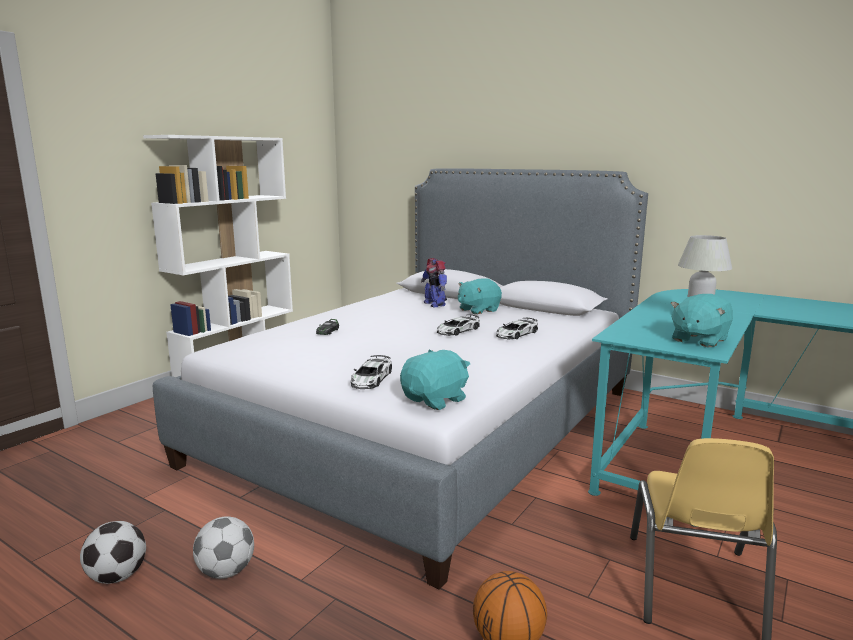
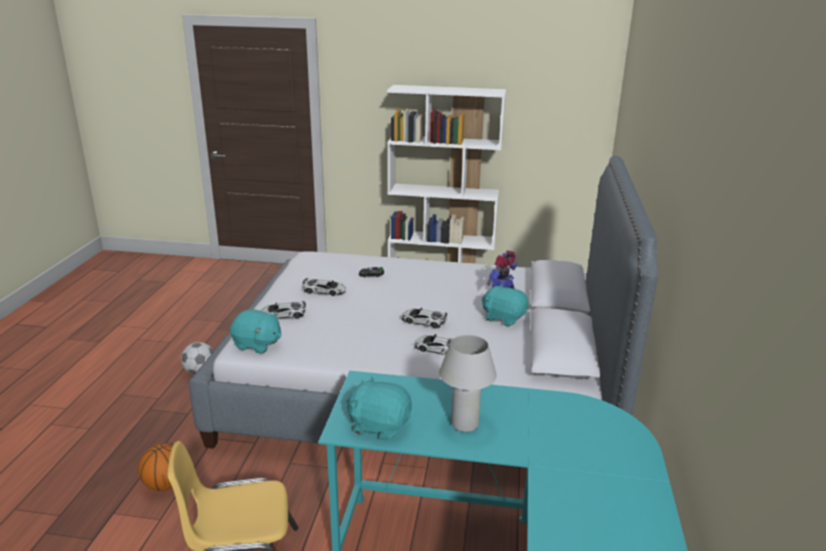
camera: 65 degrees right, 10 degrees up
(117, 576) = (187, 344): football -> none
(334, 354) = (324, 291): none -> toy car

